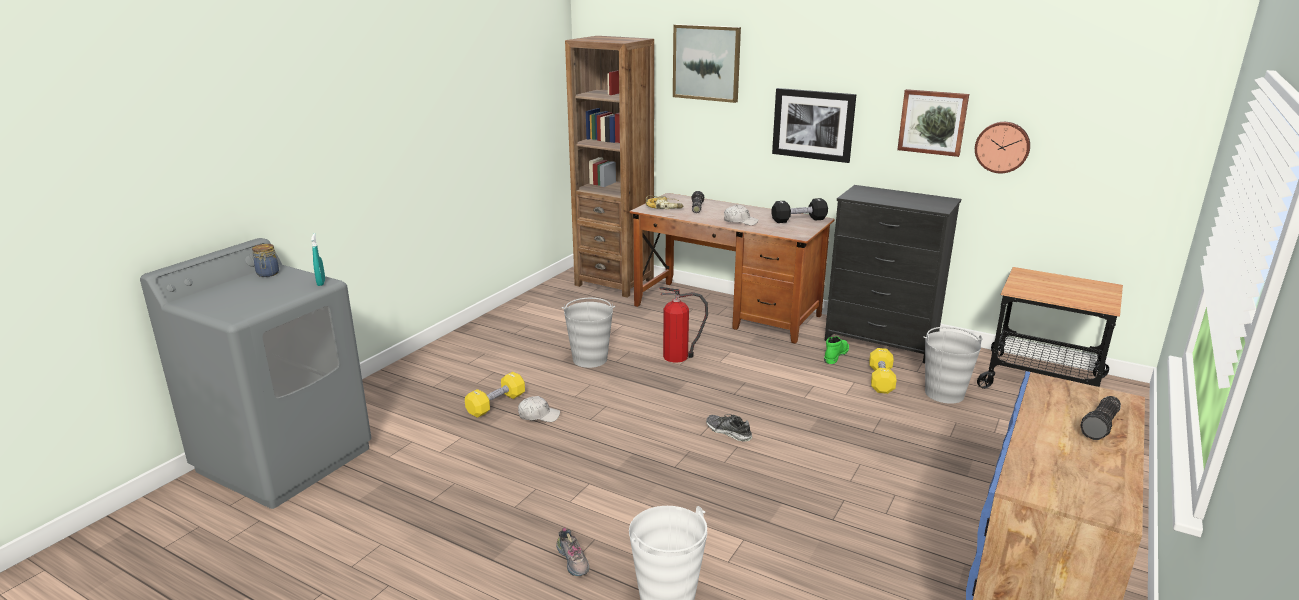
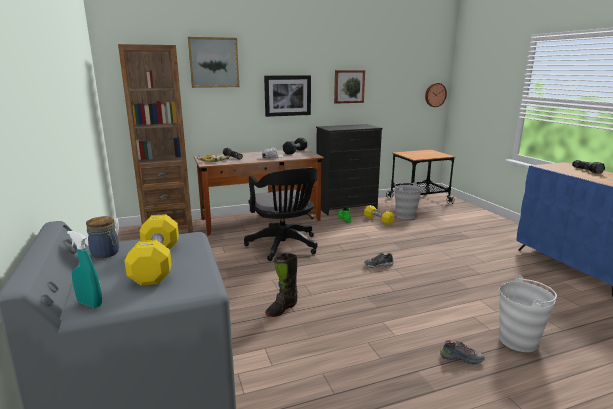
camera: 50 degrees left, 5 degrees down
(321, 283) = (189, 238): turquoise spray bottle -> turquoise spray bottle (90, 303)
(496, 404) = (243, 318): yellow dumbbell -> yellow dumbbell (156, 263)
(538, 415) = (282, 309): white cap -> black boot
(590, 359) = (243, 269): grey bucket -> none
(678, 356) = (284, 247): fire extinguisher -> black office chair
(1002, 147) = (379, 95): wall clock -> wall clock (435, 95)

